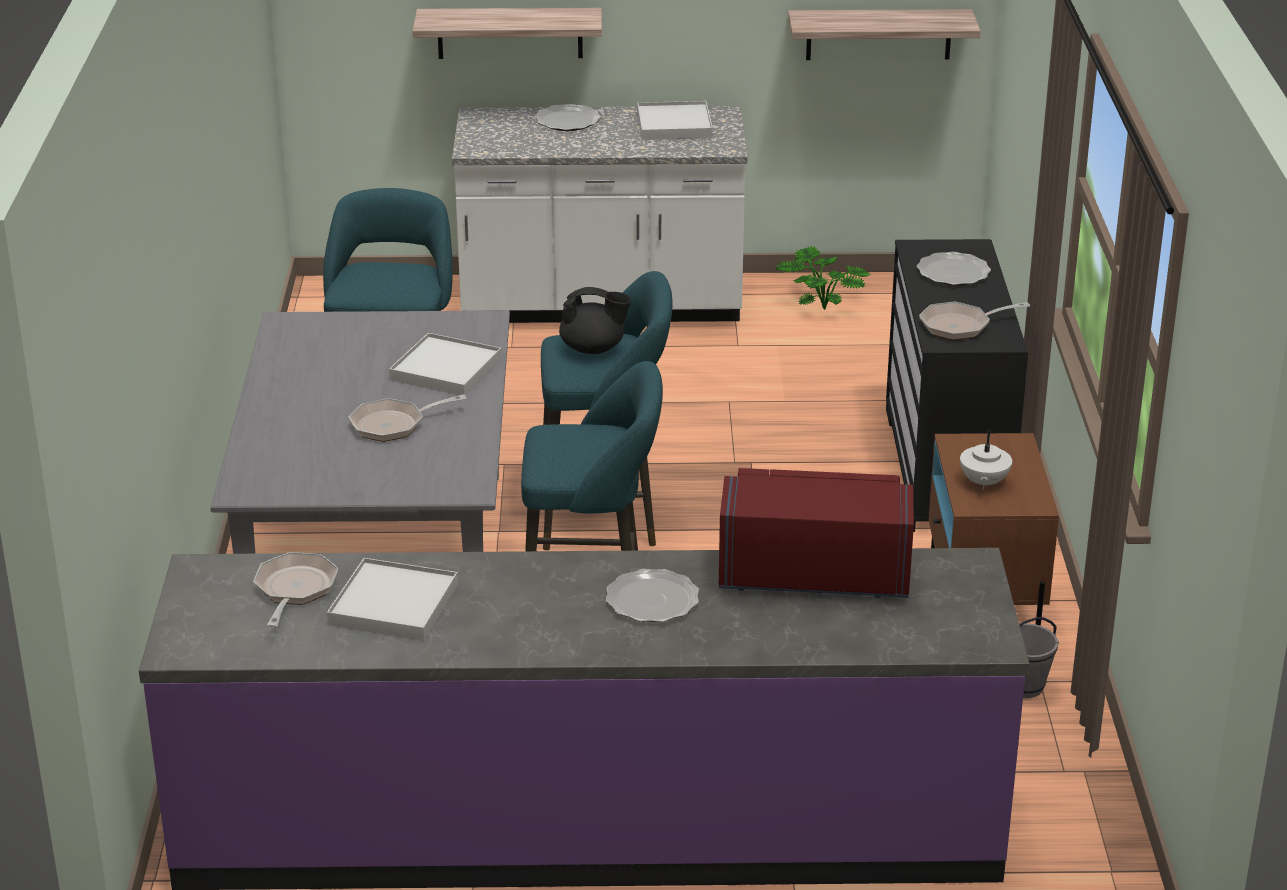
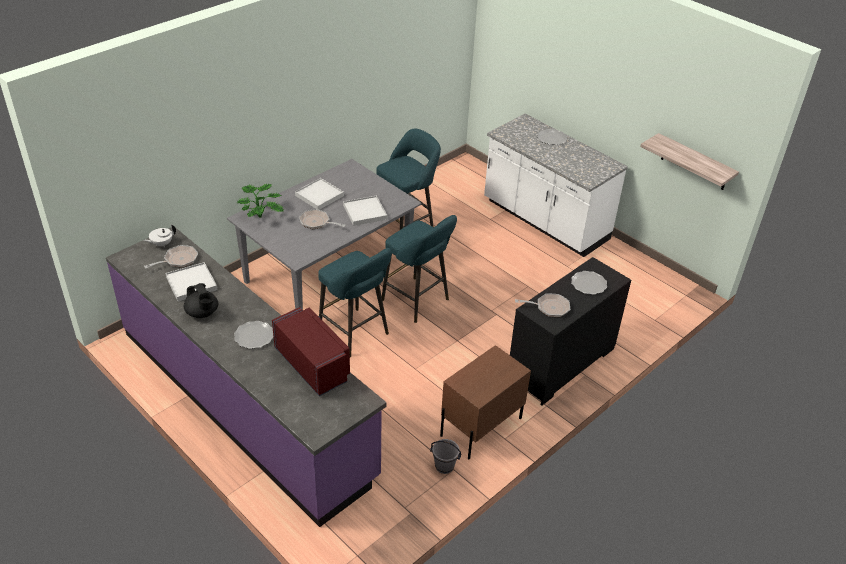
camera: 45 degrees right, 10 degrees up
(510, 33) = (550, 91): shelf -> none
(594, 348) = (420, 234): black teapot -> black teapot (202, 313)
(674, 125) = (587, 160): white tray -> white tray (319, 195)
(822, 307) = (624, 270): potted plant -> potted plant (262, 216)
(960, 326) = (549, 308): frying pan -> frying pan turned 150 degrees clockwise
(983, 483) = (476, 376): white teapot -> white teapot (161, 244)

